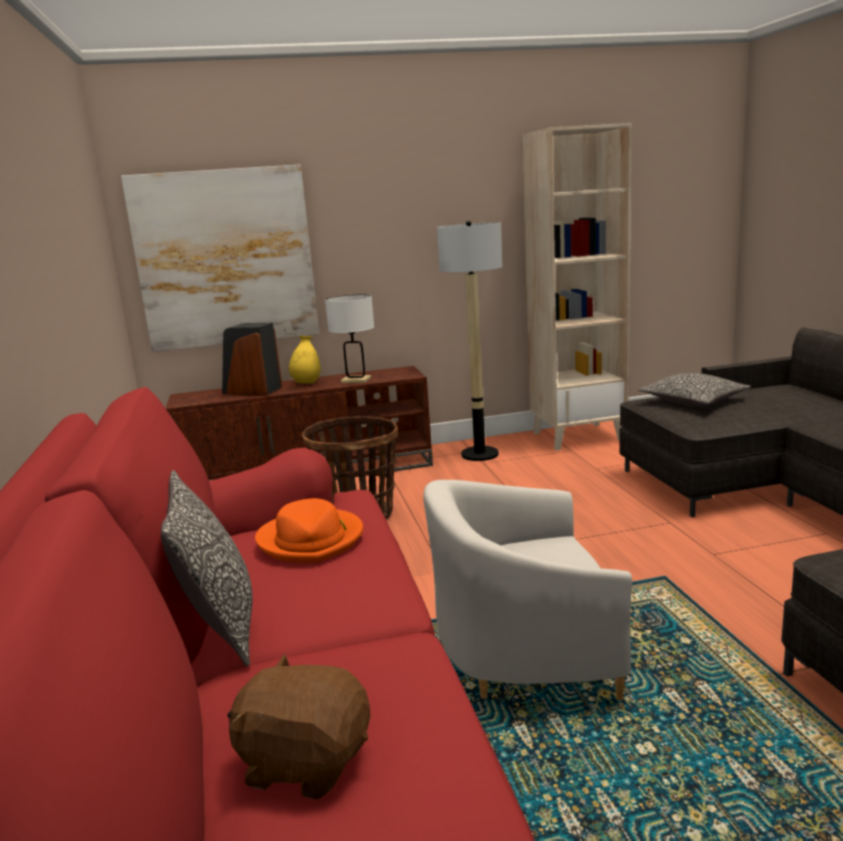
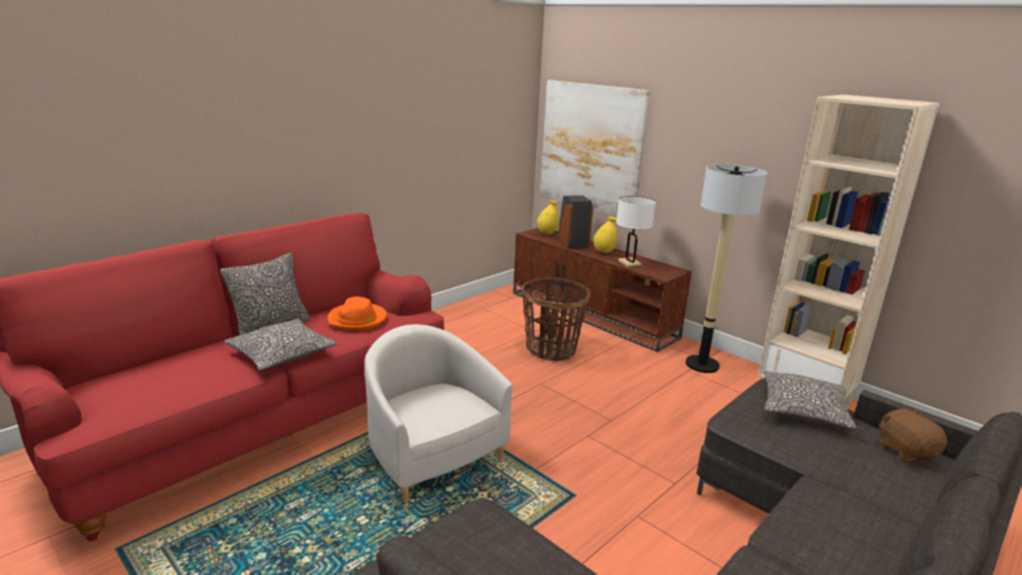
camera: 55 degrees right, 5 degrees up
(199, 395) = (547, 233): none -> yellow vase
(305, 762) = (174, 369): brown plush toy -> brown plush toy (905, 452)
(362, 623) = (282, 354): none -> pillow

